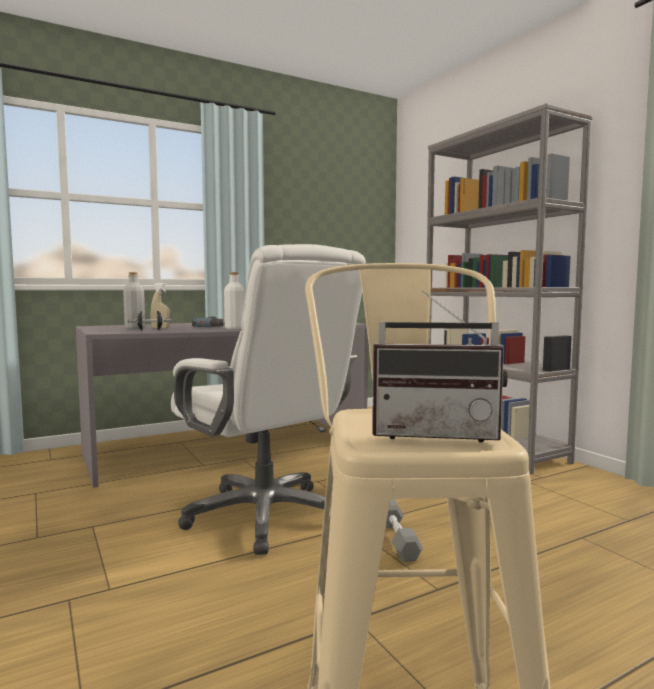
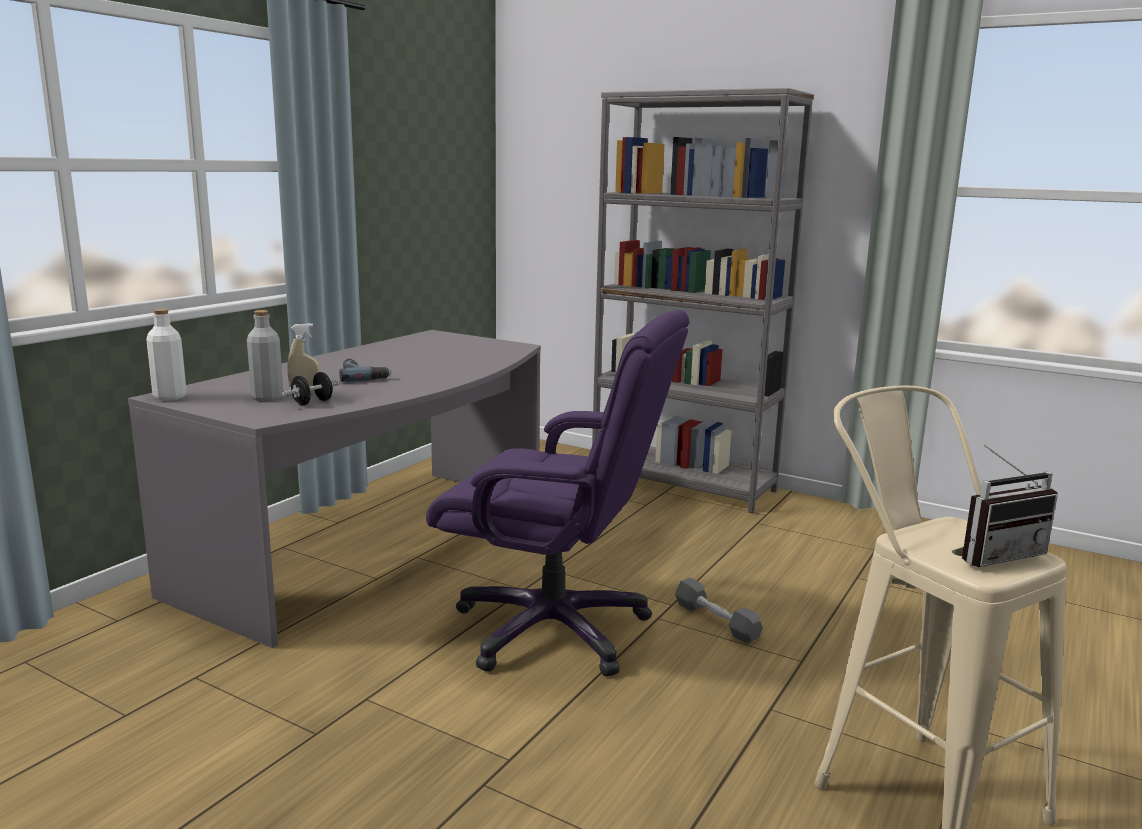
camera: 30 degrees left, 10 degrees up
(235, 328) = (419, 383): white bottle -> white bottle (170, 397)
(266, 515) = (554, 629): white office chair -> purple office chair

